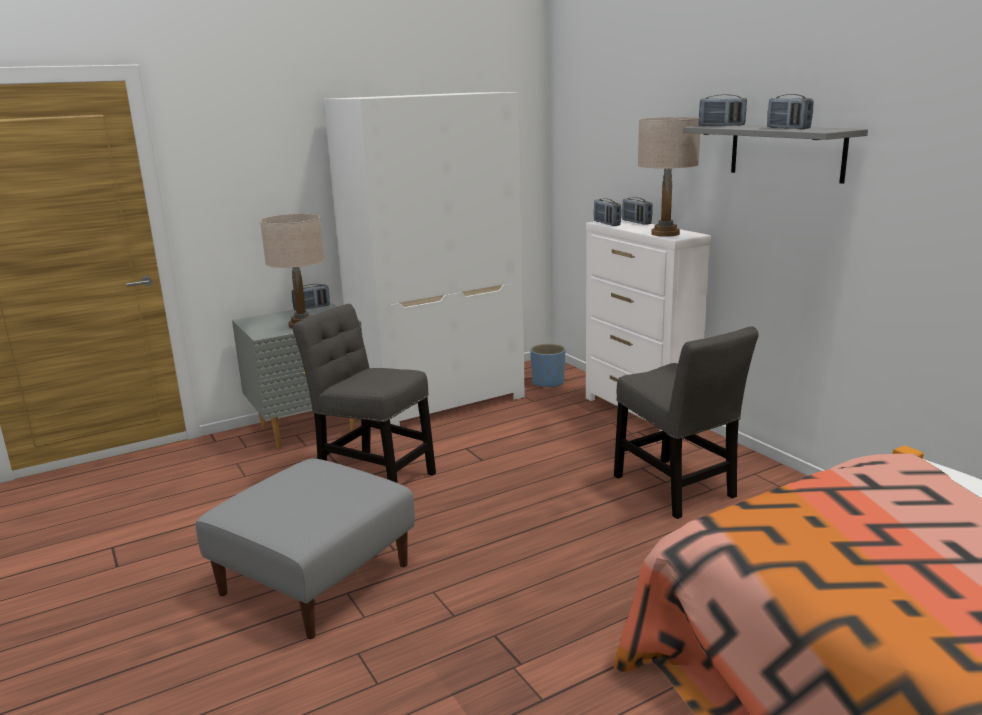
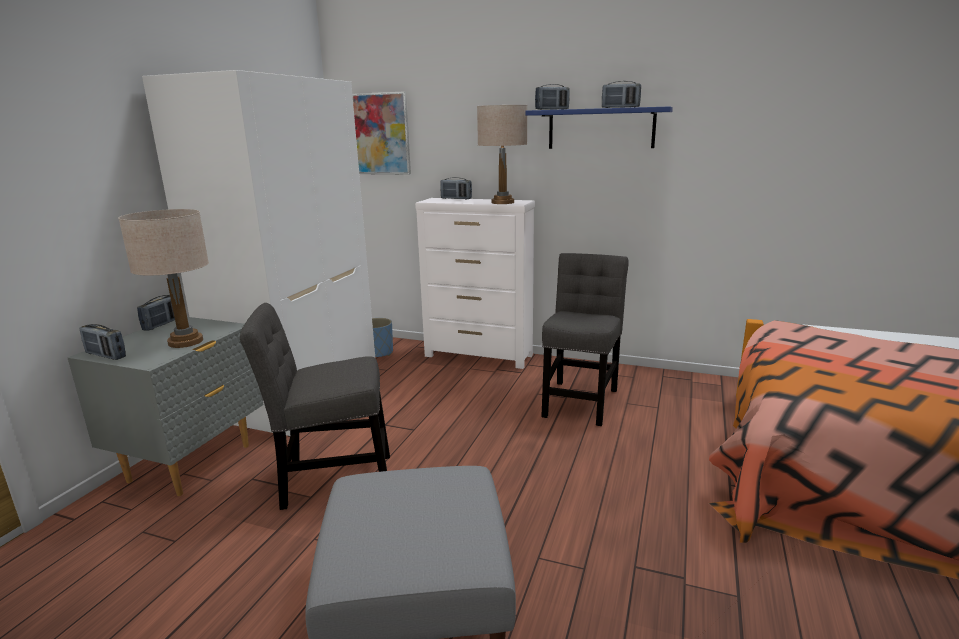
camera: 40 degrees left, 0 degrees up
(586, 140) = (381, 134): none -> picture
(606, 223) = (436, 201): radio -> radio (106, 355)
(677, 490) = (580, 400): grey chair -> grey chair turned 90 degrees counterclockwise
(786, 152) = (601, 129): grey shelf -> blue shelf

